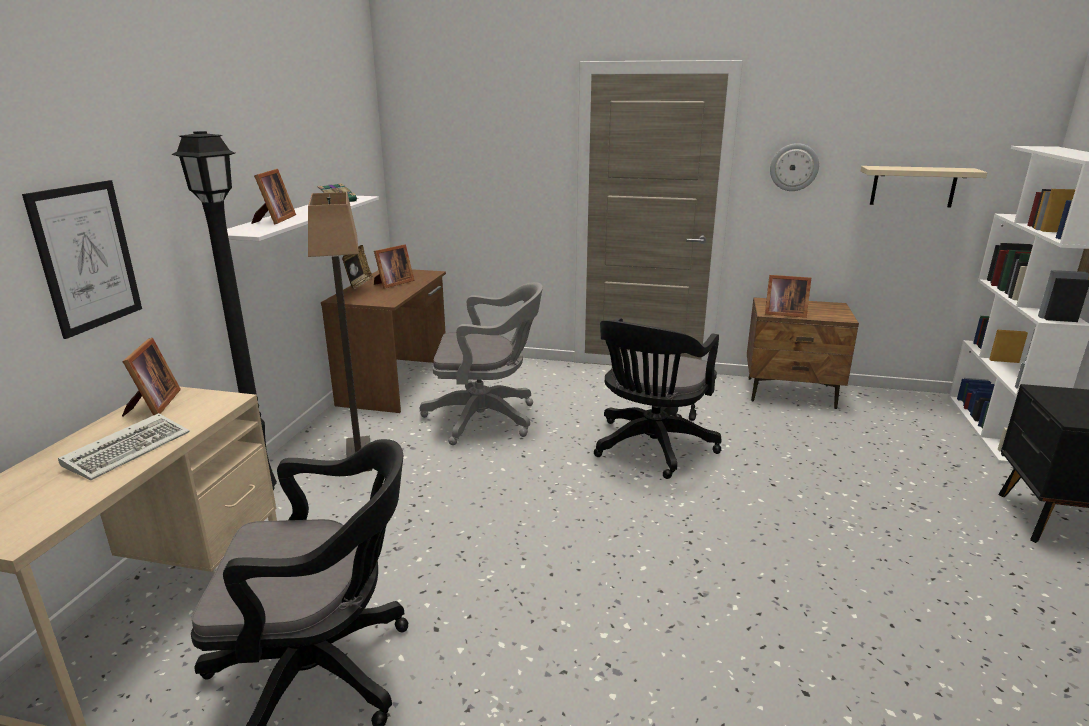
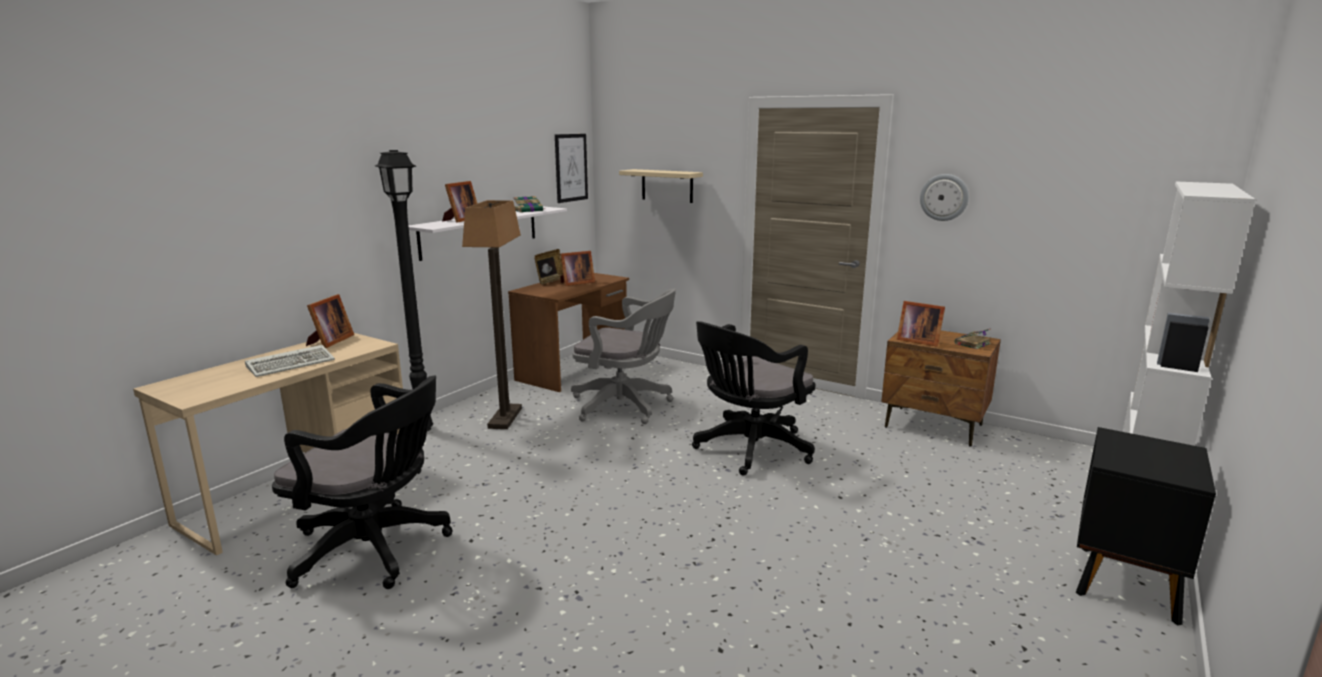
camera: 20 degrees right, 5 degrees down
(86, 257) = (299, 232): picture -> picture (571, 167)
(830, 311) = (972, 344): none -> book
(913, 186) = (1070, 221): beige shelf -> beige shelf (667, 185)

